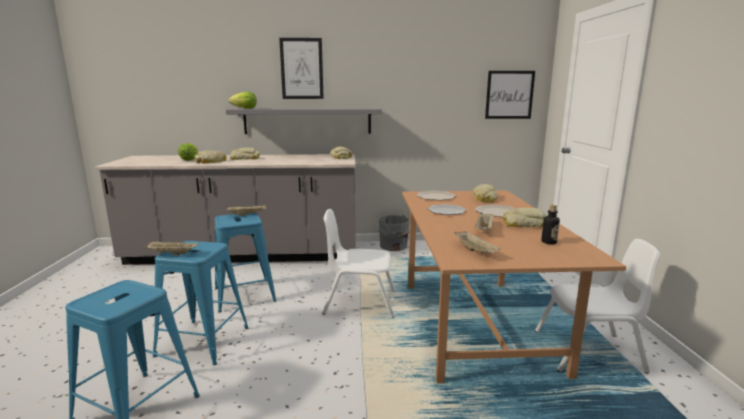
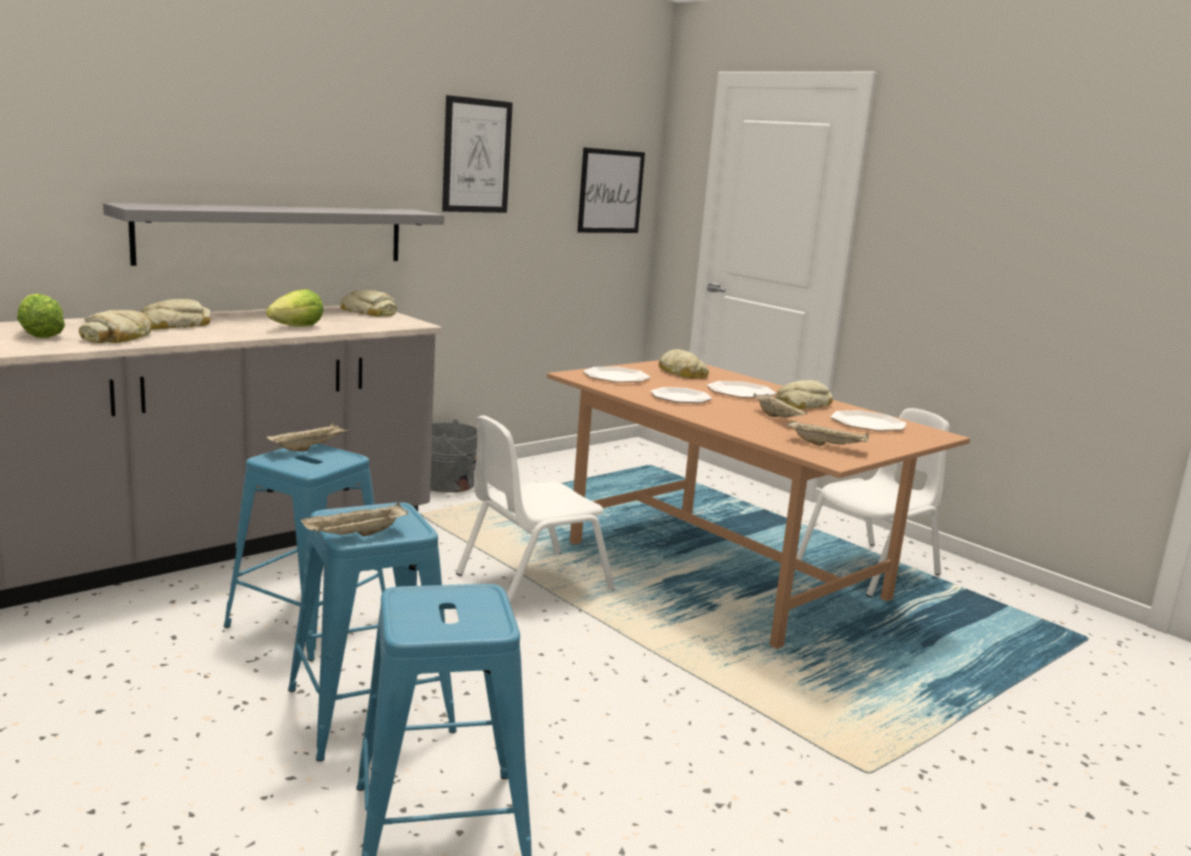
camera: 40 degrees left, 0 degrees up
(245, 108) = (154, 206): lettuce -> lettuce (297, 327)
(301, 68) = (266, 119): picture -> picture (476, 156)
(549, 242) = (867, 423): bottle -> plate

